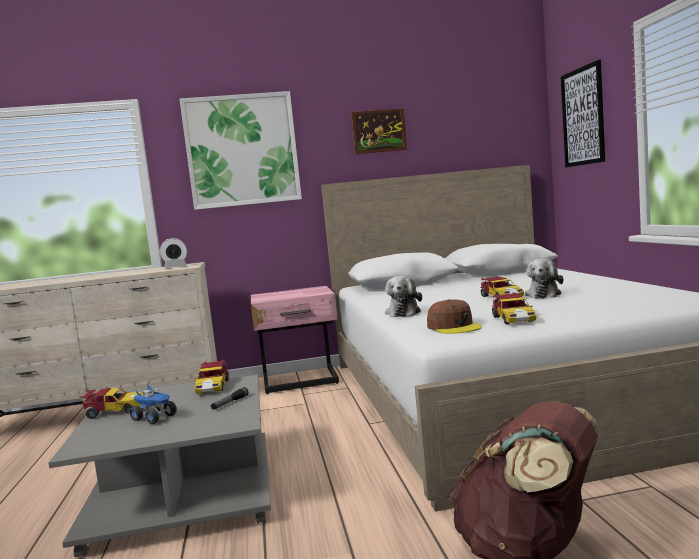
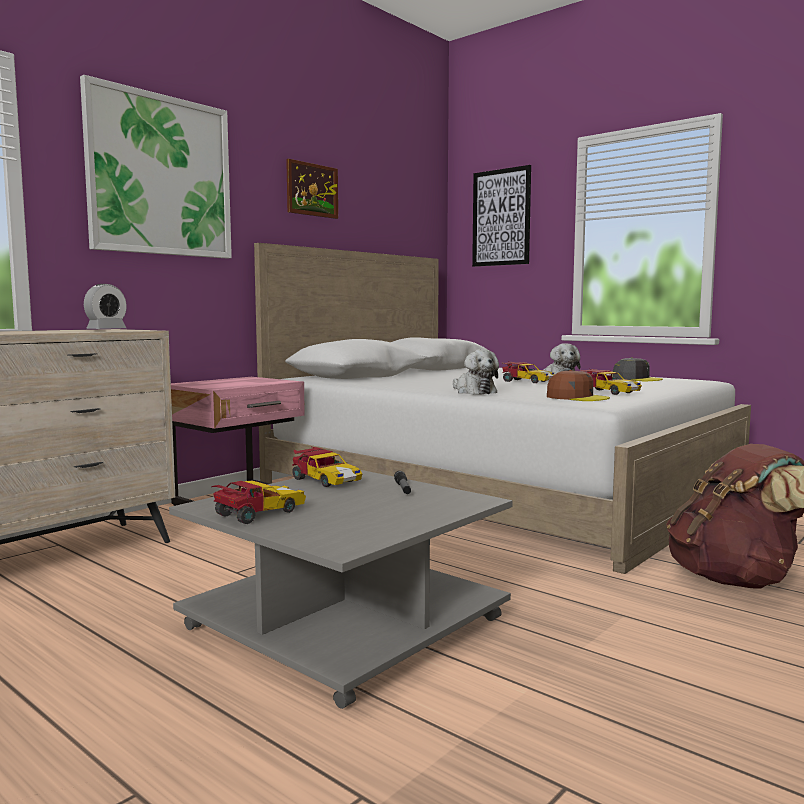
camera: 40 degrees left, 0 degrees up
(155, 418) = (348, 510): toy truck -> none
(633, 295) = (636, 379): none -> grey cap

